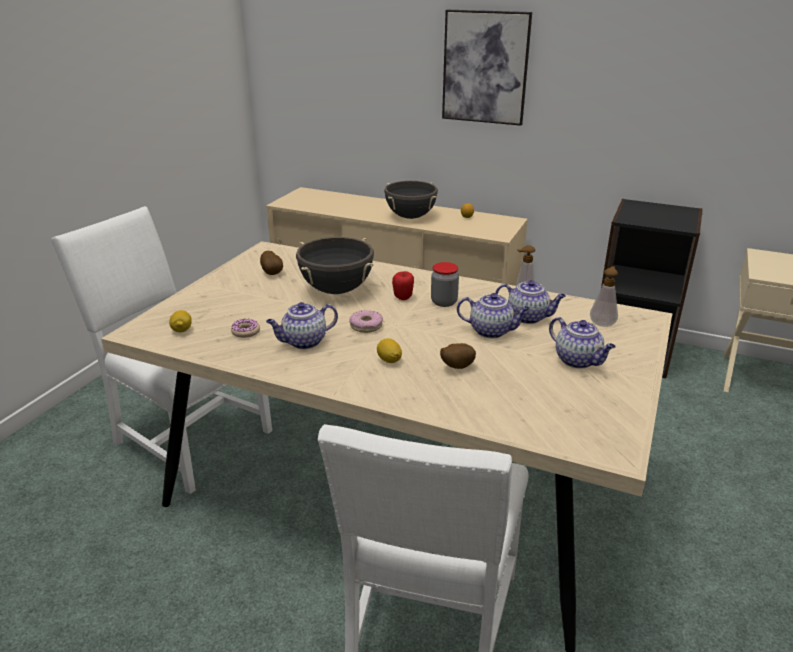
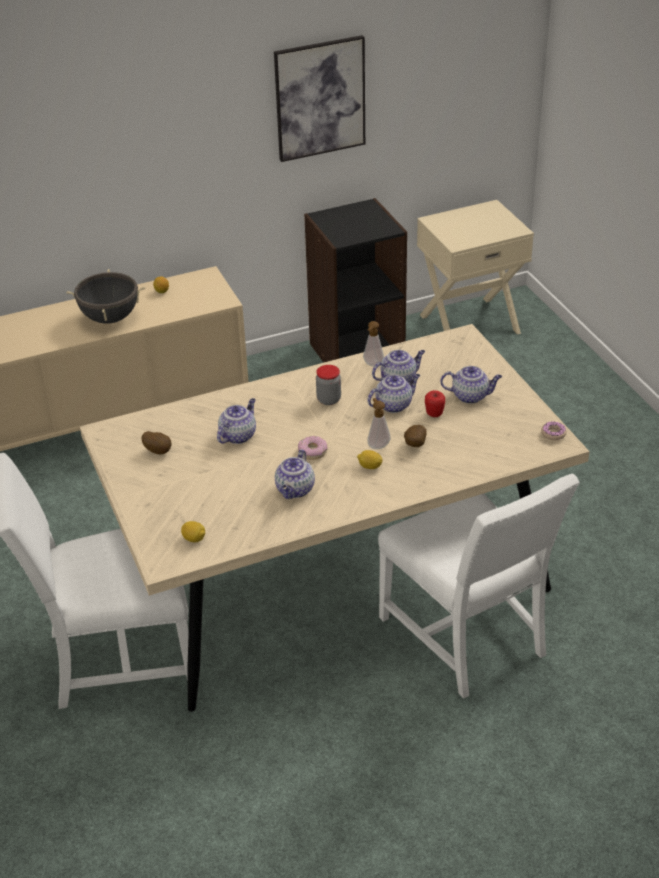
camera: 45 degrees left, 10 degrees up
(246, 332) = (242, 509): donut -> donut (553, 434)
(337, 290) = (238, 435): black cooking pot -> teapot
(403, 297) = (295, 413): apple -> apple (434, 414)
(485, 67) = (136, 131): picture -> picture (320, 98)
(602, 323) = (446, 357): soap dispenser -> soap dispenser (378, 445)

